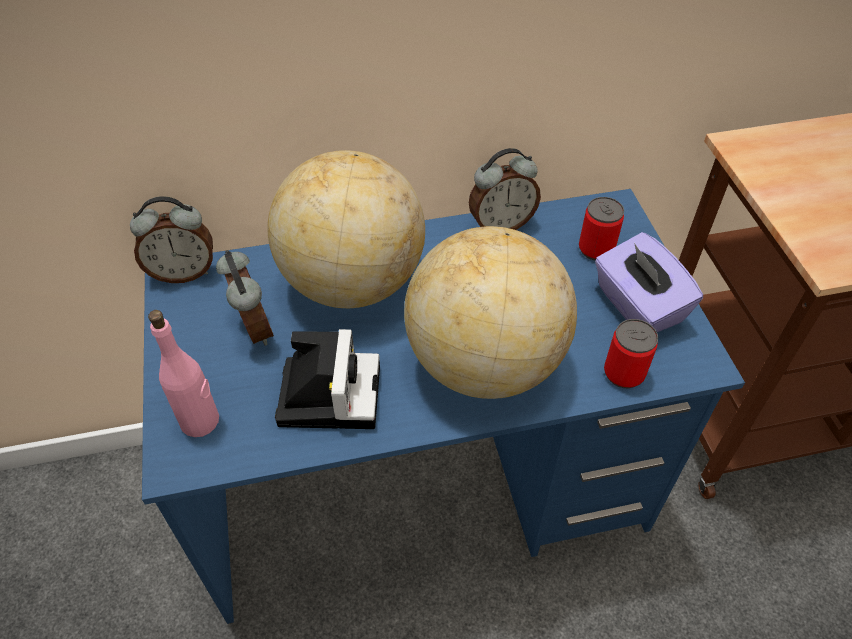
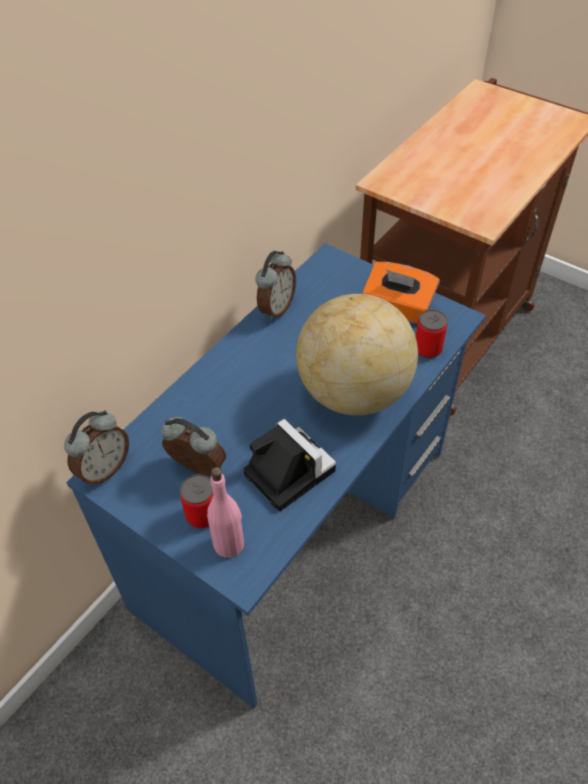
camera: 40 degrees left, 0 degrees up
(352, 282) = (226, 400): globe -> none
(596, 249) = (344, 290): can -> can (202, 515)
(637, 306) = (397, 308): purple tissue box -> orange tissue box

